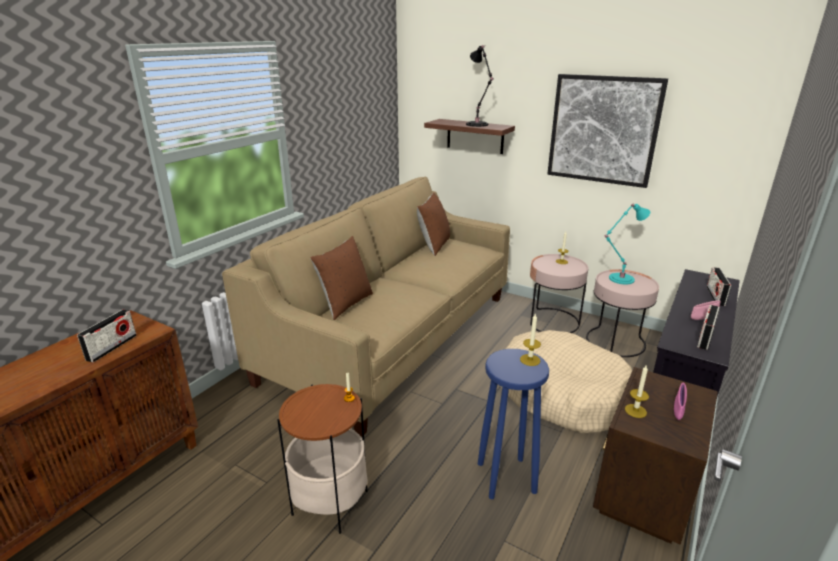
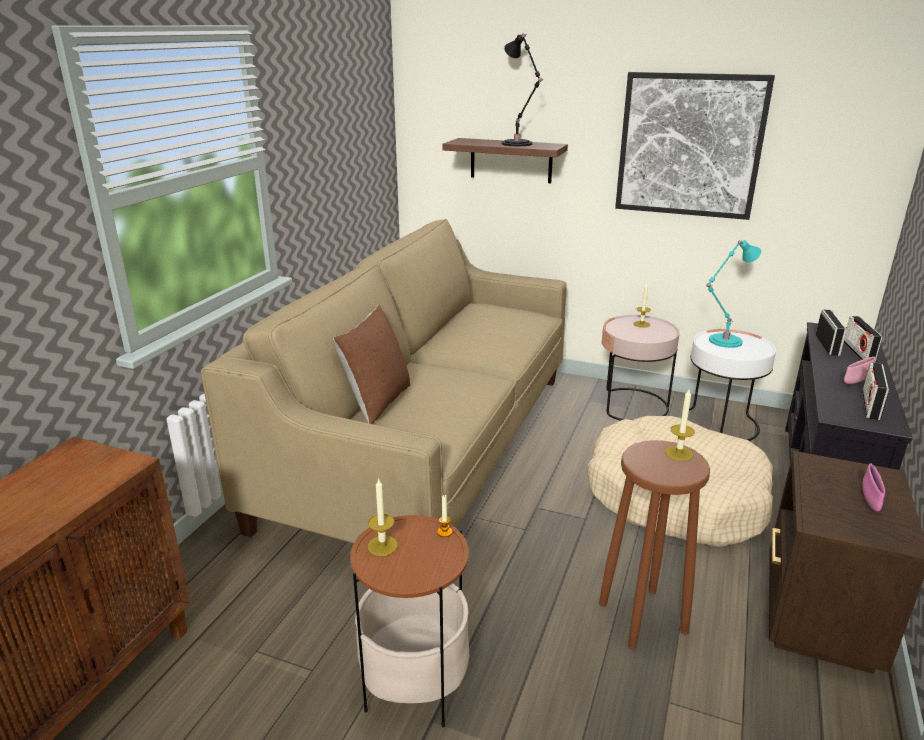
camera: 10 degrees left, 0 degrees up
(112, 347) = (69, 495): radio -> radio (827, 345)
(434, 246) = (468, 314): brown pillow -> none
(506, 478) = (643, 618): blue stool -> brown stool
(615, 341) = (719, 424): pink side table -> white side table
(635, 411) = (820, 506): candle -> candle (382, 546)

